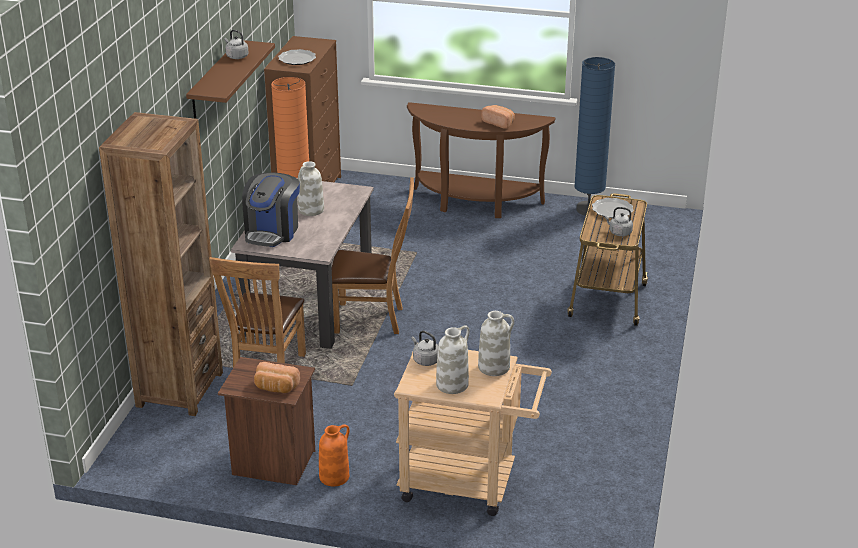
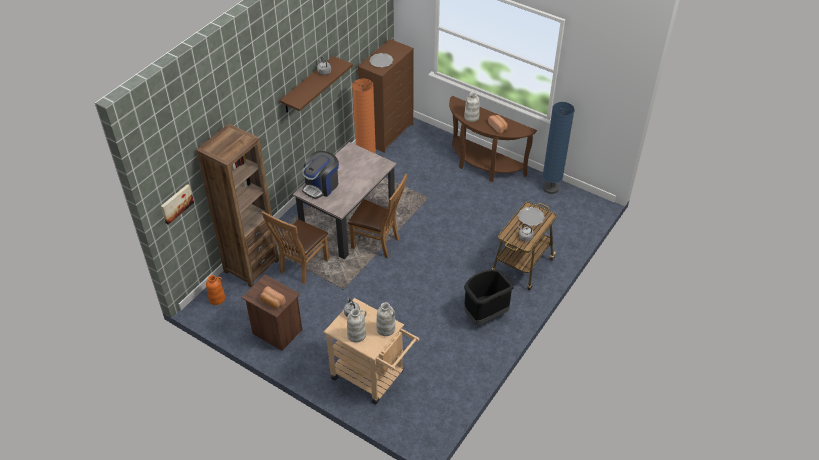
camera: 20 degrees right, 15 degrees up
(77, 246) = (176, 203): none -> picture
(311, 210) = (351, 174): white vase -> white vase (471, 117)
(334, 476) = (304, 351): orange vase -> orange vase (217, 298)
(590, 368) = (484, 315): none -> black trash can

